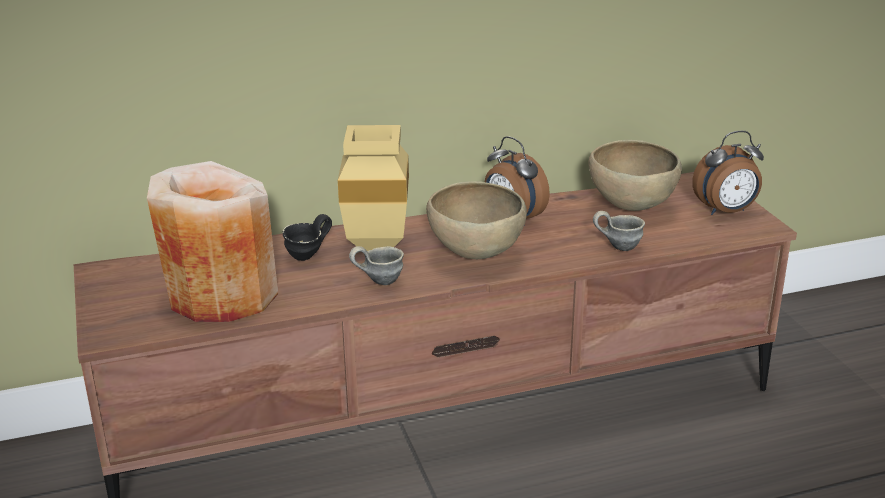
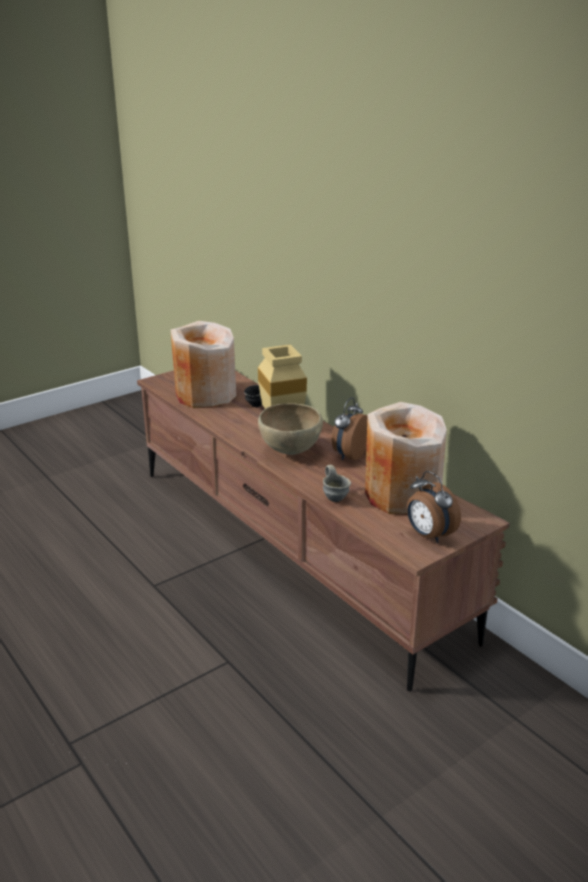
camera: 70 degrees right, 0 degrees up
(379, 281) = (241, 430): grey mug -> none
(631, 208) = (401, 495): brown bowl -> beige vase

